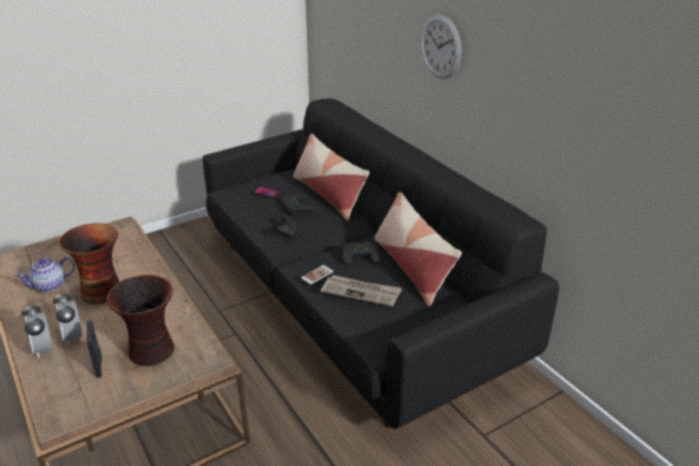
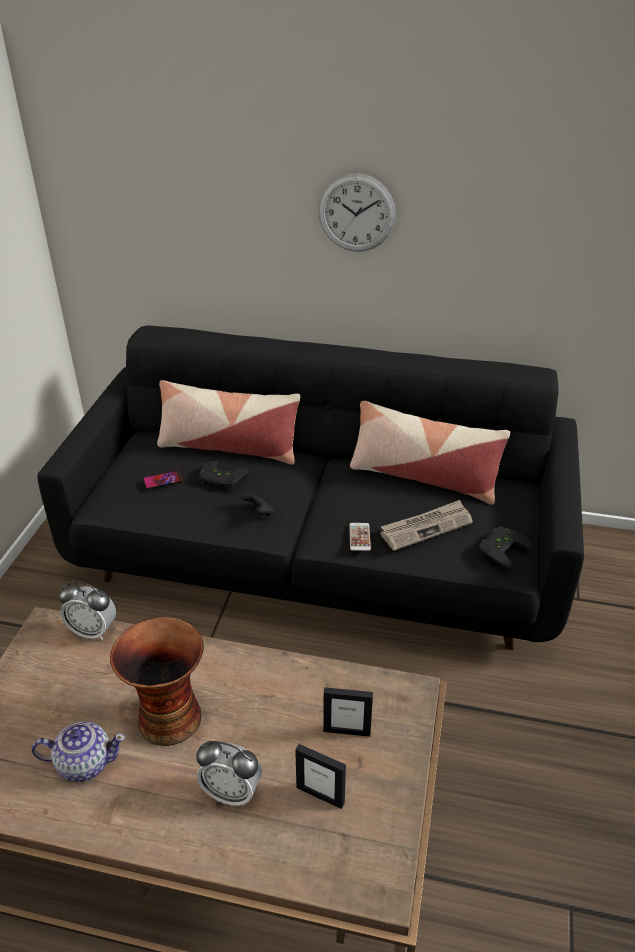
camera: 45 degrees left, 5 degrees up
(43, 349) = (222, 836): alarm clock -> alarm clock (93, 631)
(50, 285) = (84, 763): teapot -> teapot turned 105 degrees counterclockwise
(153, 351) = (347, 731): vase -> picture frame
(360, 254) = (365, 491): black game controller -> black game controller (500, 549)

